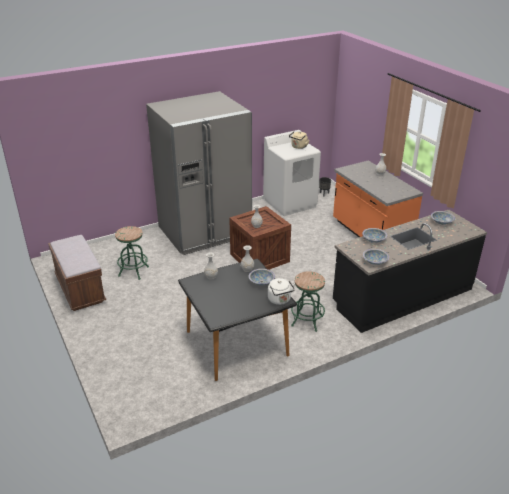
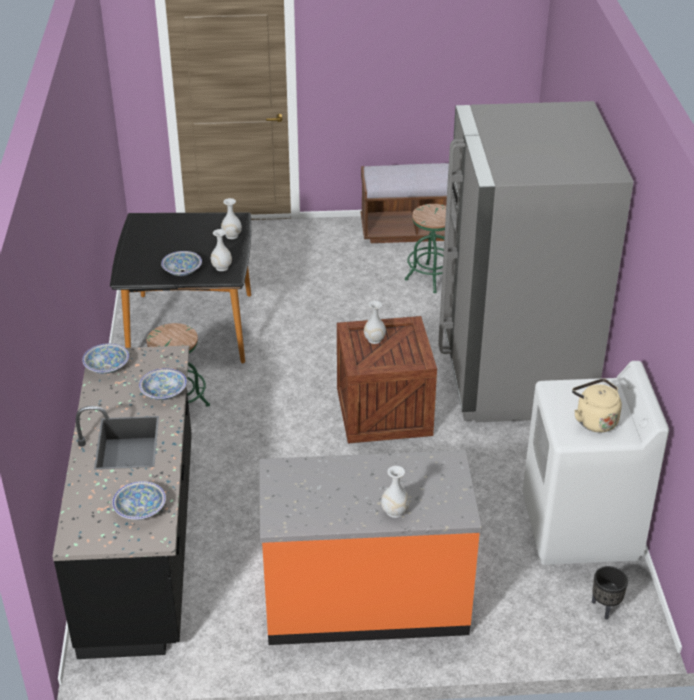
camera: 115 degrees right, 5 degrees up
(280, 300) = (129, 273): white kettle -> none

